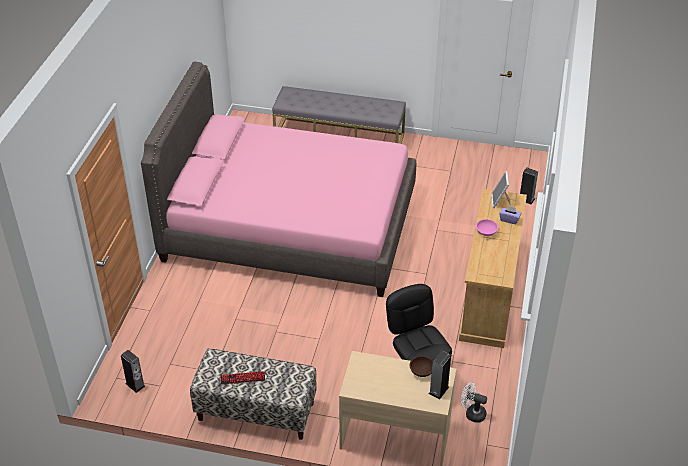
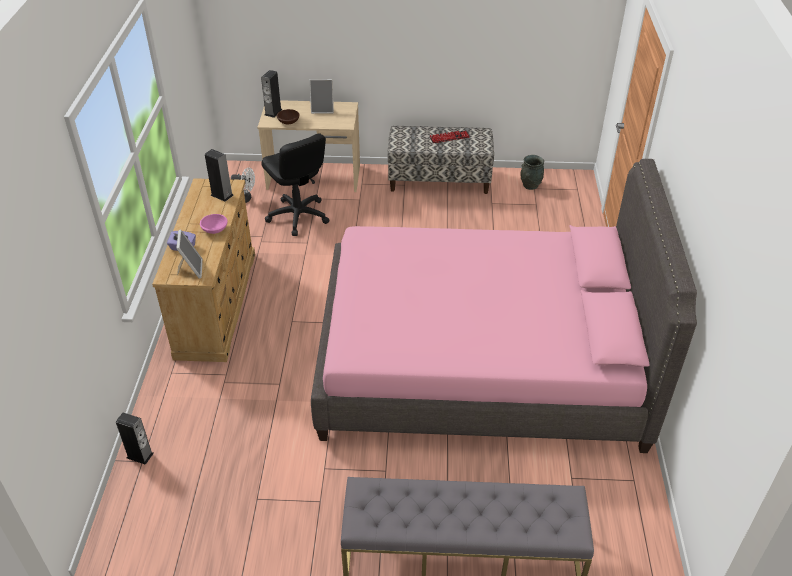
camera: 170 degrees right, 0 degrees up
(135, 385) = (556, 186): speaker -> speaker (222, 195)
(161, 390) = (530, 185): none -> grey vase
(381, 387) = (323, 109): none -> picture frame

